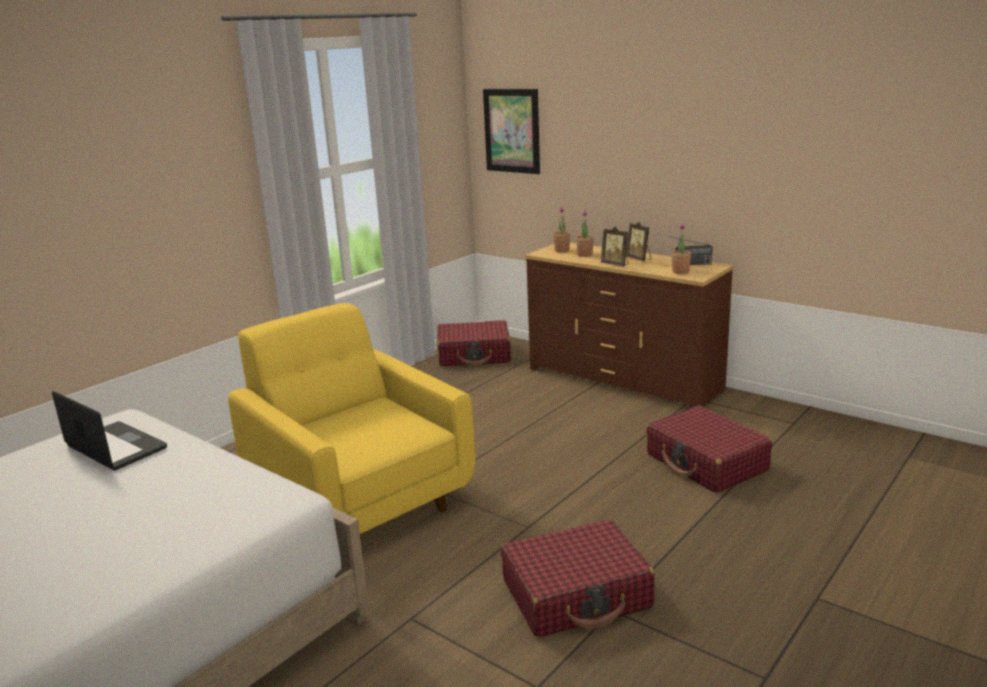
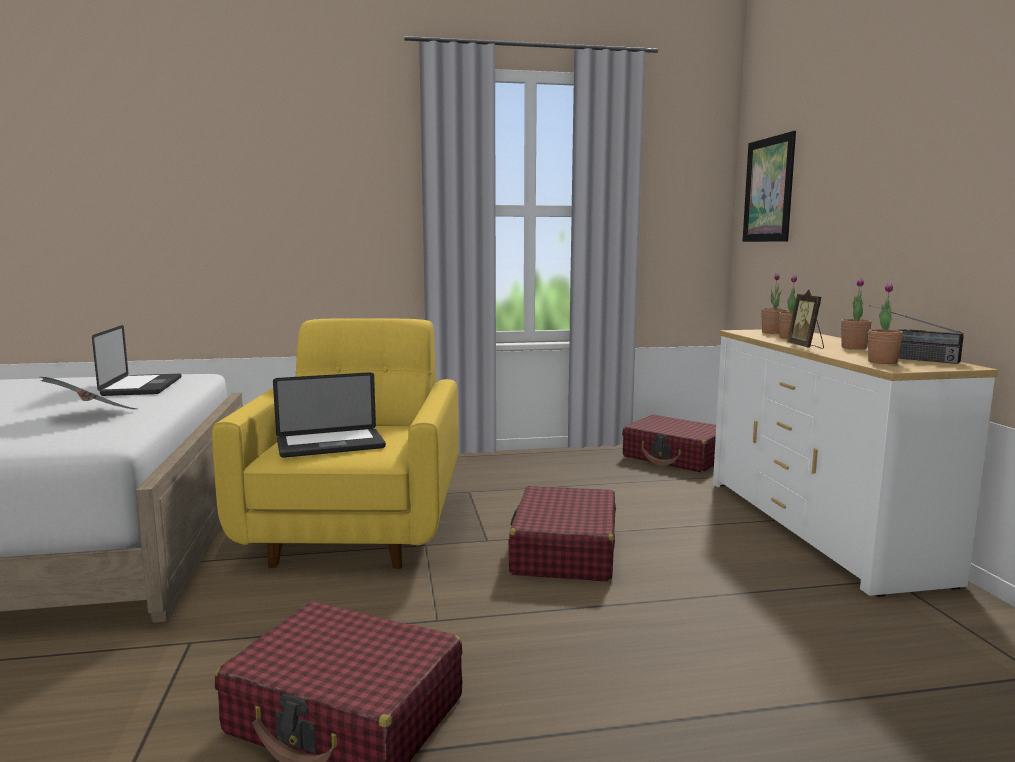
camera: 40 degrees right, 10 degrees down
(189, 488) = (92, 415): none -> newspaper
(368, 437) = (330, 445): none -> laptop
(624, 379) = (818, 527): brown dresser -> white dresser
(639, 259) = (853, 348): picture frame -> potted plant
(706, 463) = (783, 660): red suitcase -> red suitcase (564, 551)

